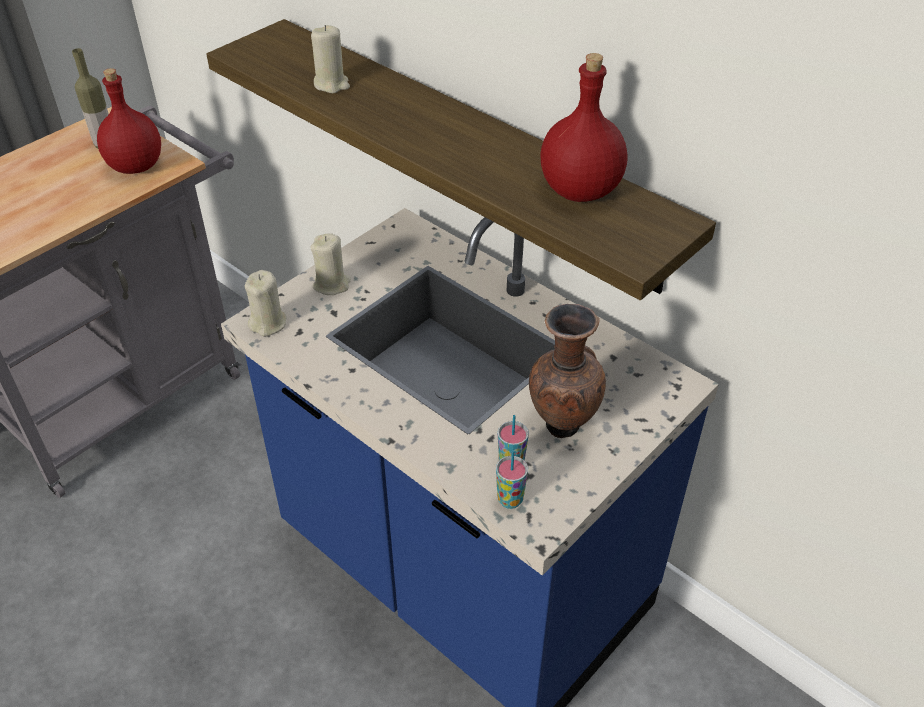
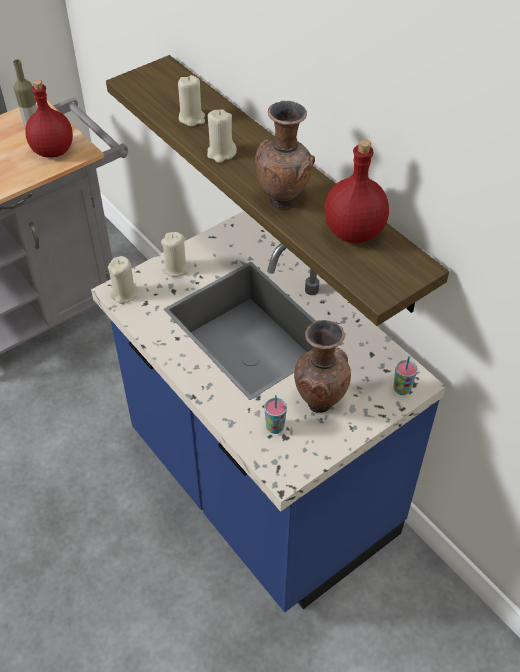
camera: 10 degrees right, 5 degrees up
(380, 119) = (221, 153): none -> beige candle
(478, 164) = (284, 200): none -> brown vase
(510, 500) = (267, 454): cup -> cup (401, 389)

